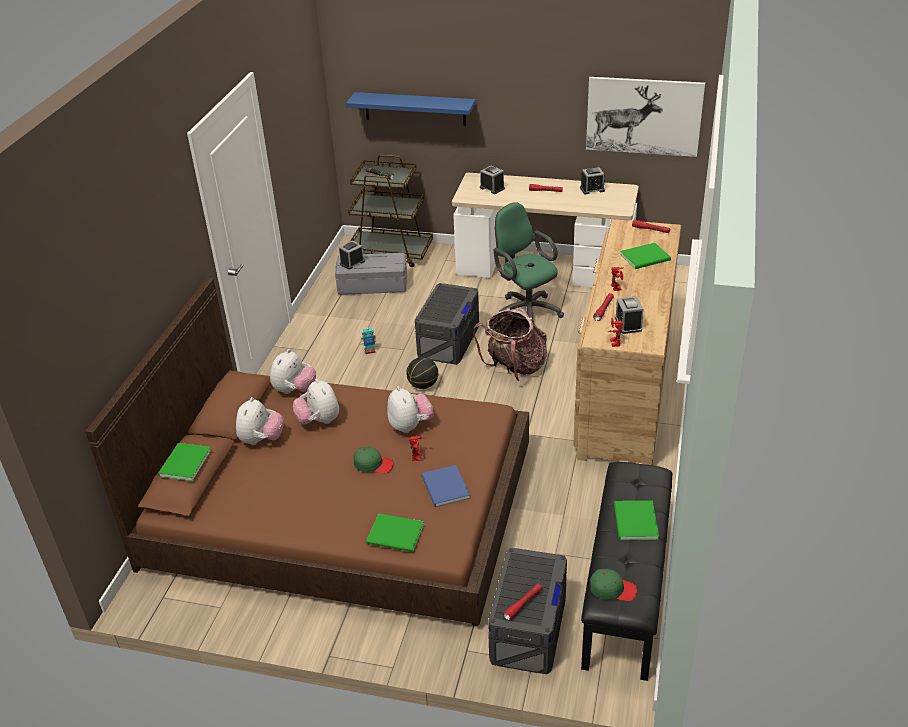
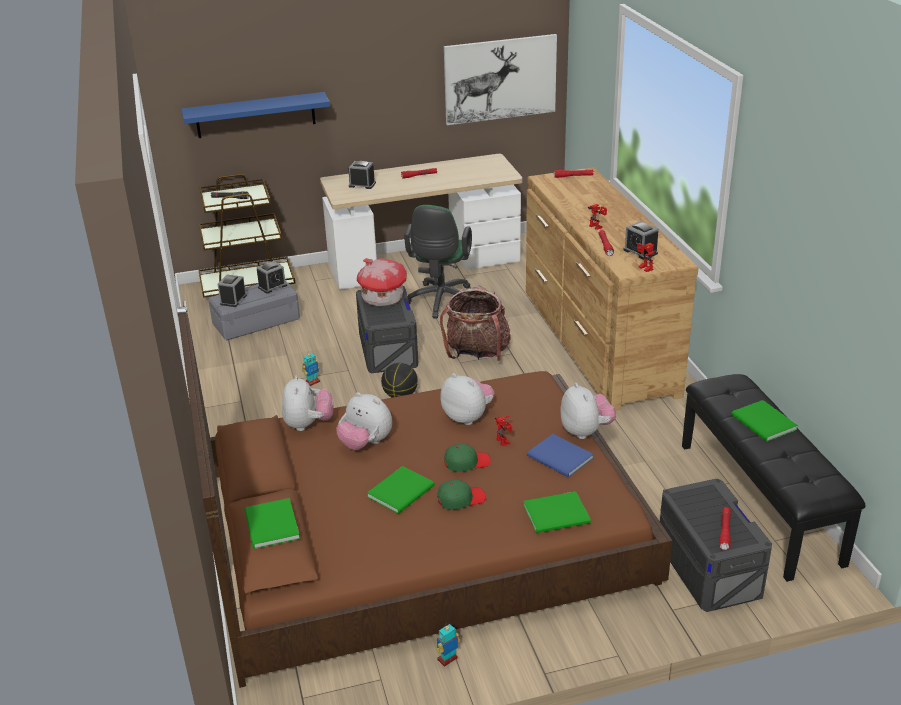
camera: 30 degrees left, 5 degrees down
(261, 440) = (319, 481): plush toy -> plush toy (586, 431)
(274, 613) = (447, 659): none -> toy robot
(450, 296) = (381, 298): none -> toy house
(526, 310) = (440, 302): green office chair -> green office chair turned 105 degrees counterclockwise
(592, 189) = (462, 165): alarm clock -> alarm clock (272, 286)
(612, 589) = (803, 482): green cap -> green cap (461, 499)
(647, 257) = (595, 198): green book -> green book (403, 491)

